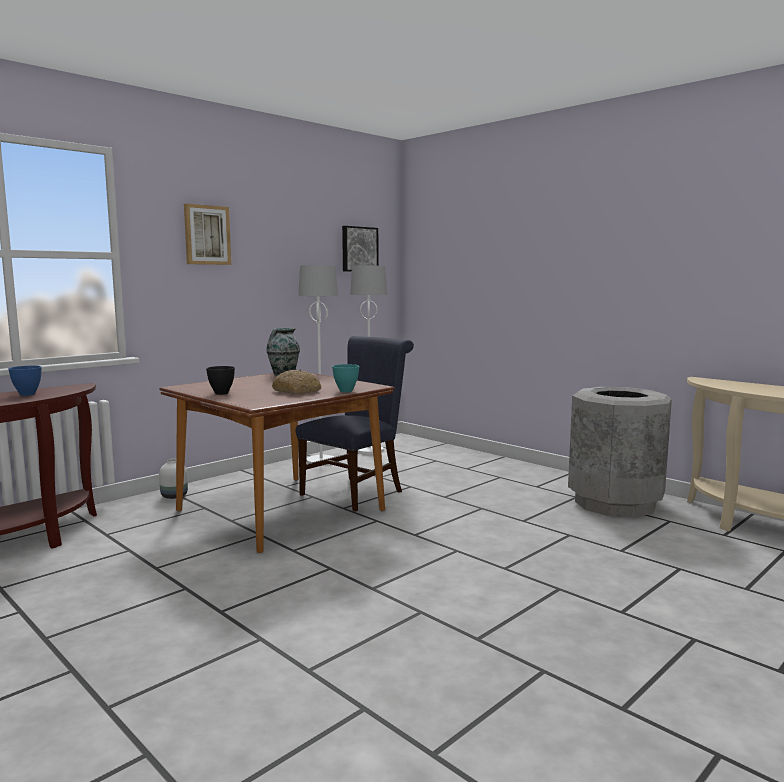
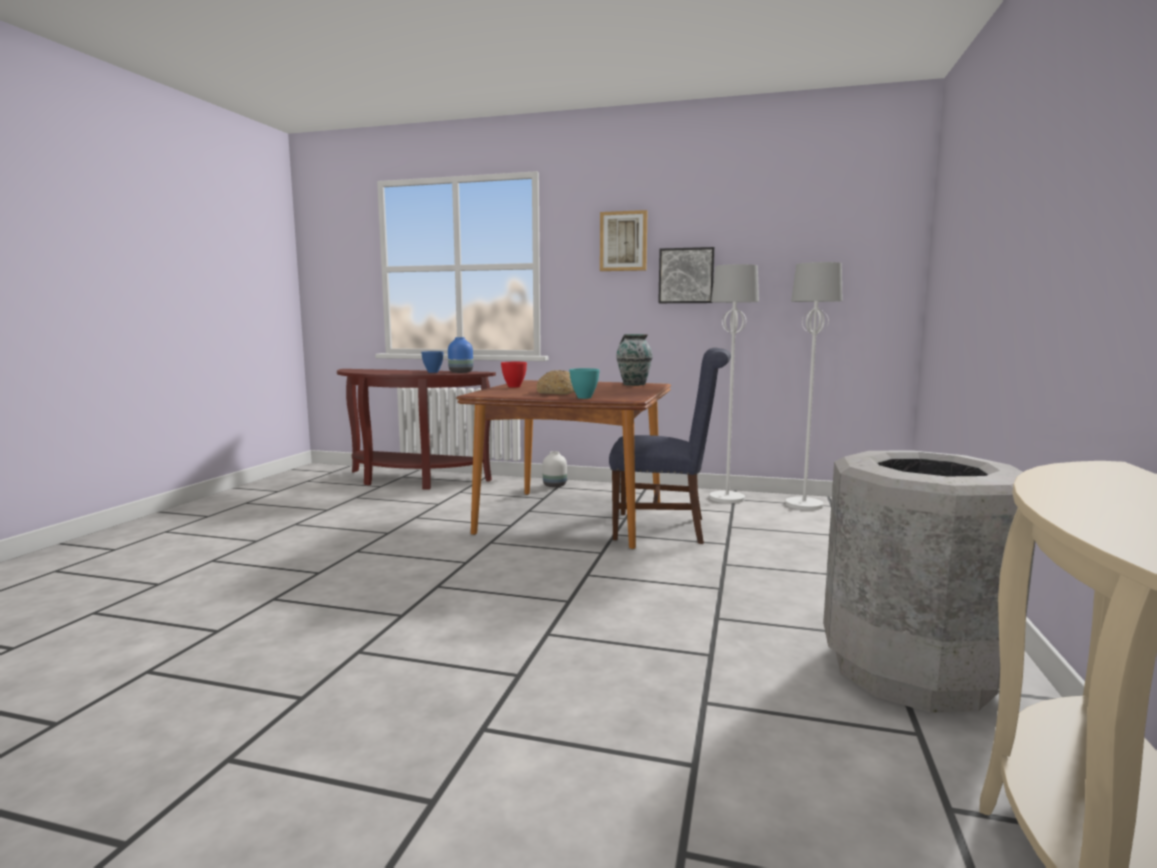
camera: 60 degrees right, 0 degrees up
(64, 389) = (461, 372): none -> blue vase
(222, 393) = (514, 387): black bowl -> red bowl
(359, 249) = (840, 243): picture -> picture (686, 276)

